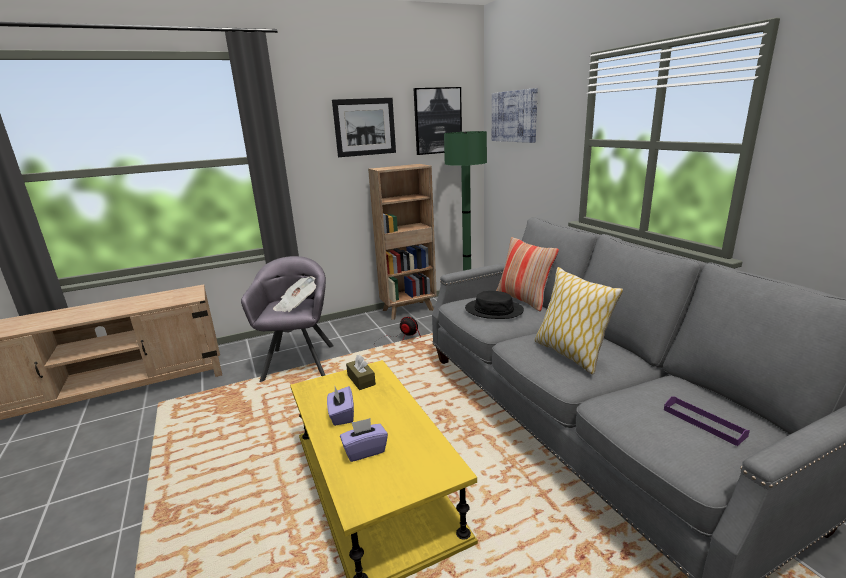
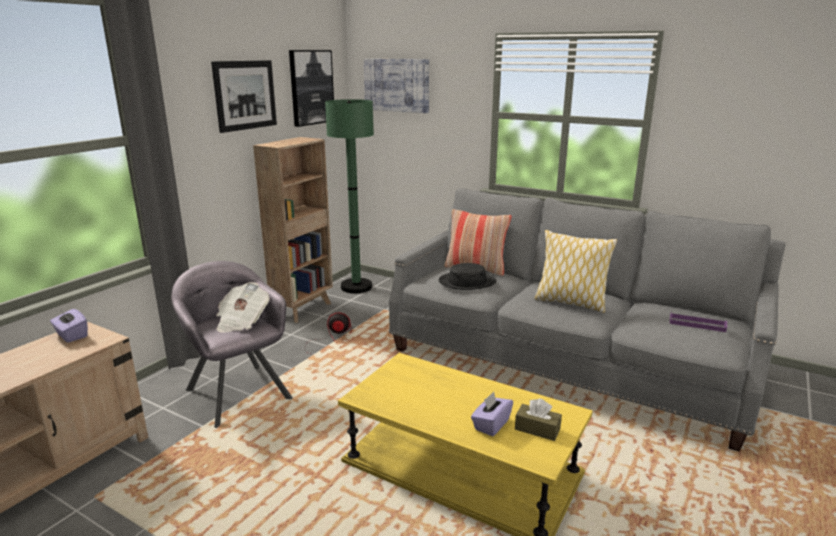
camera: 35 degrees left, 0 degrees up
(341, 415) = (431, 407): purple tissue box -> purple tissue box (71, 335)
(361, 380) = (405, 374): brown tissue box -> brown tissue box (537, 429)

